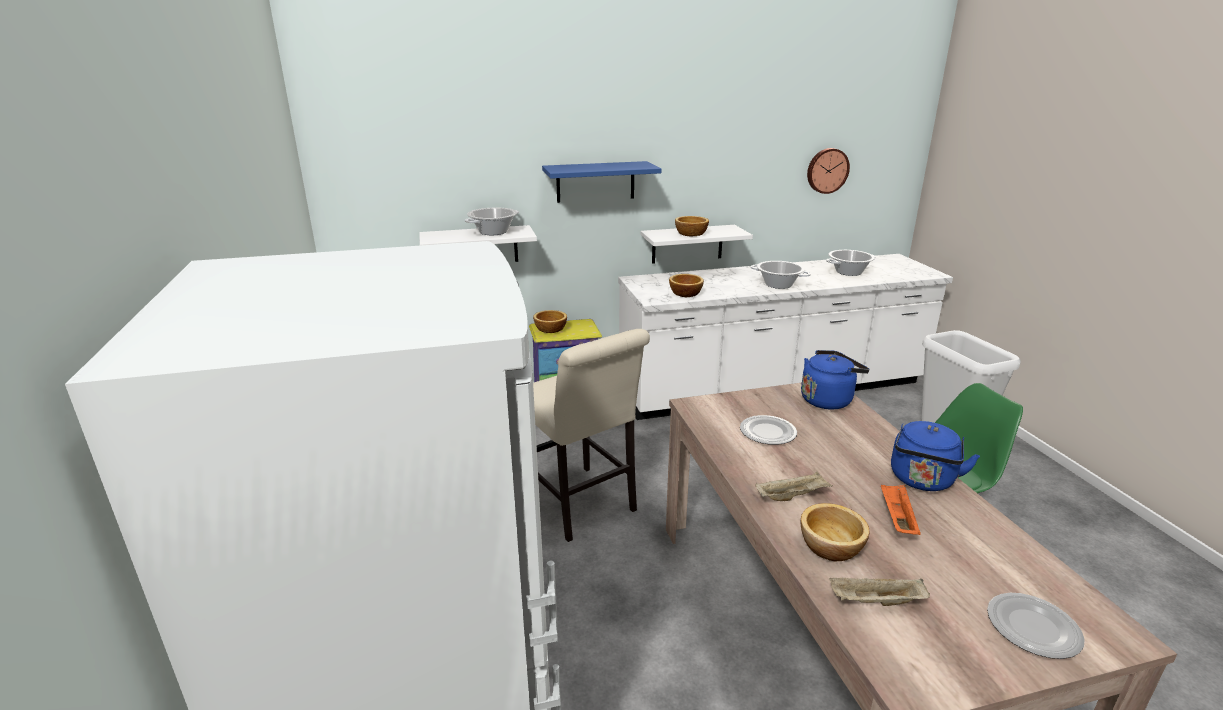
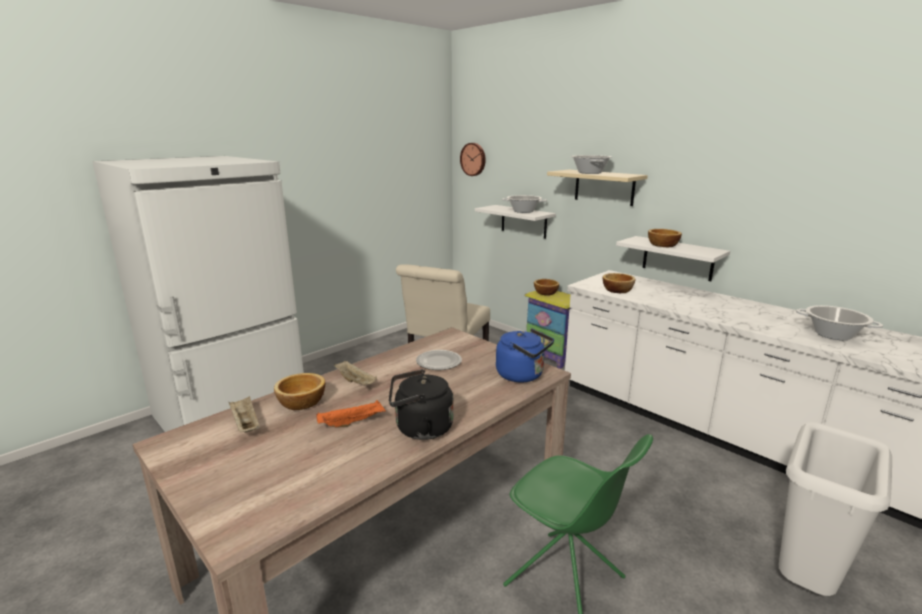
camera: 60 degrees right, 5 degrees down
(595, 182) = (604, 187): blue shelf -> beige shelf
(778, 284) = (713, 313): cooking pot -> cooking pot (590, 172)
(827, 170) = (866, 211): wall clock -> wall clock (473, 159)
(922, 481) = (420, 429): blue kettle -> black kettle
(1033, 628) = (233, 491): plate -> none

